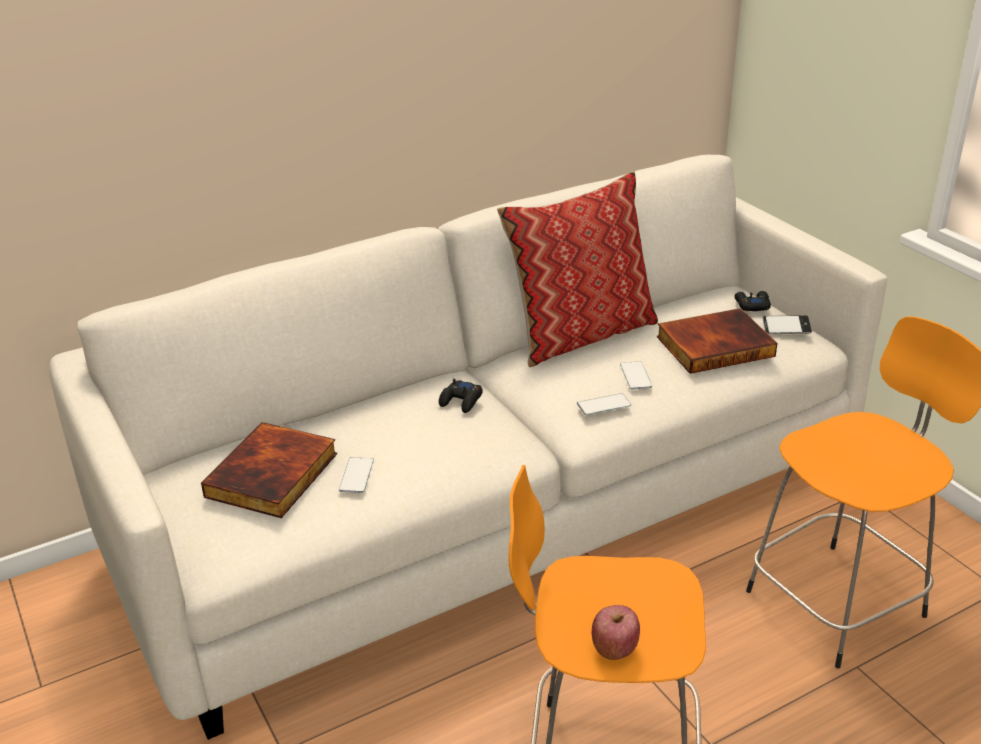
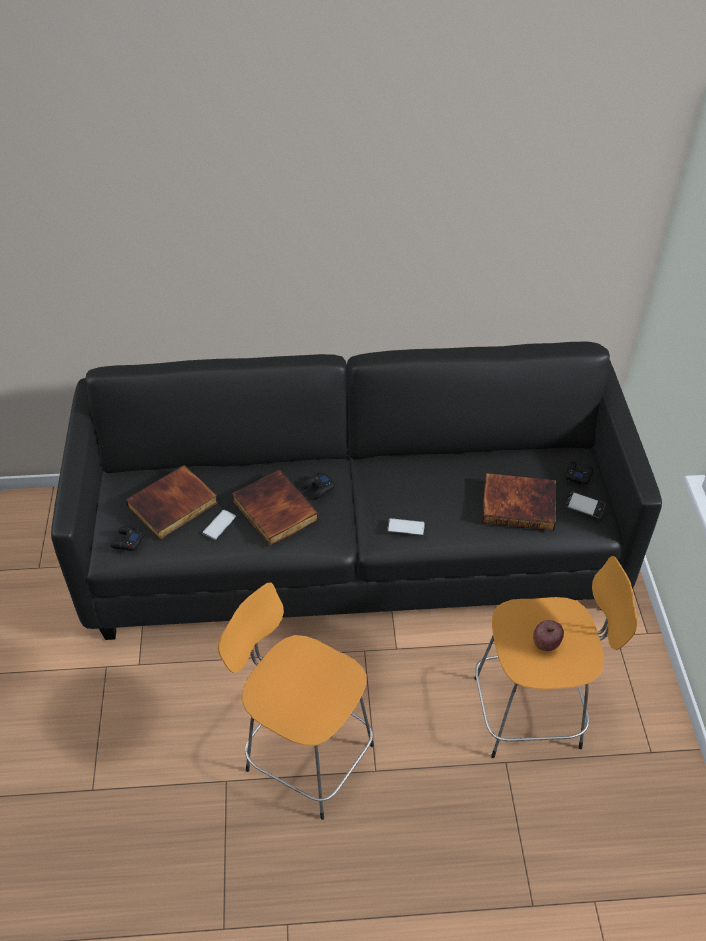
camera: 25 degrees right, 15 degrees up
(230, 536) = (127, 541): none -> black game controller
(421, 439) = (273, 511): none -> book
(493, 510) = (353, 548): white sofa -> black sofa
(580, 334) = (436, 458): pillow -> none
(614, 649) = (283, 710): apple -> apple (546, 643)
(635, 376) = (444, 510): phone -> none

